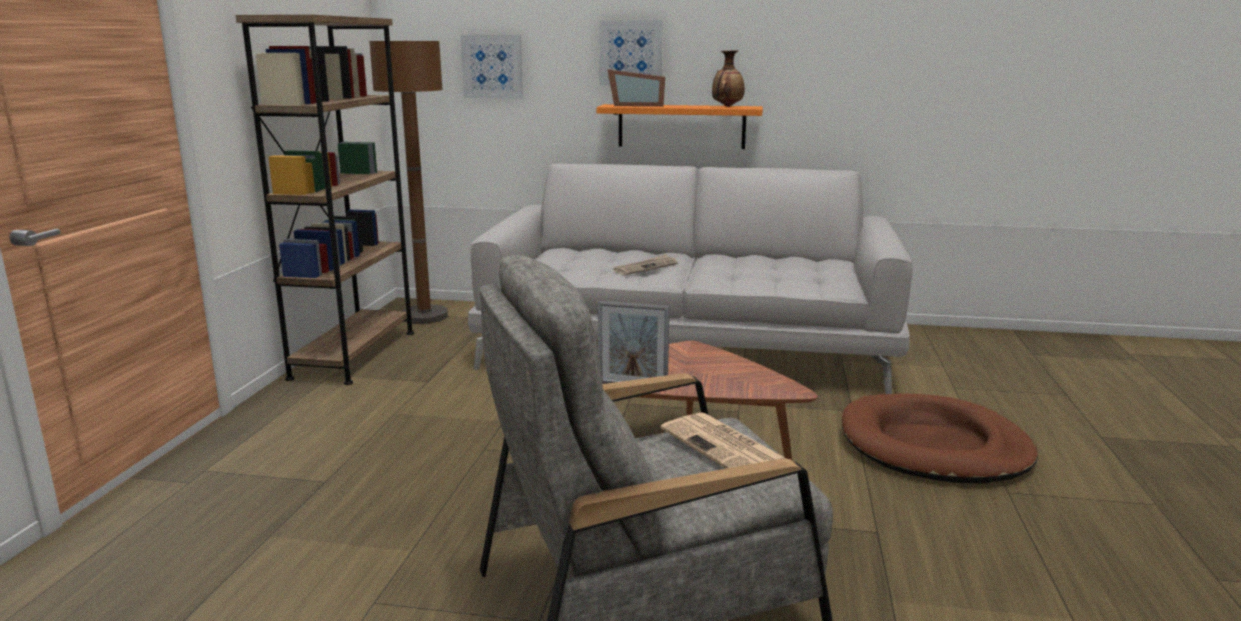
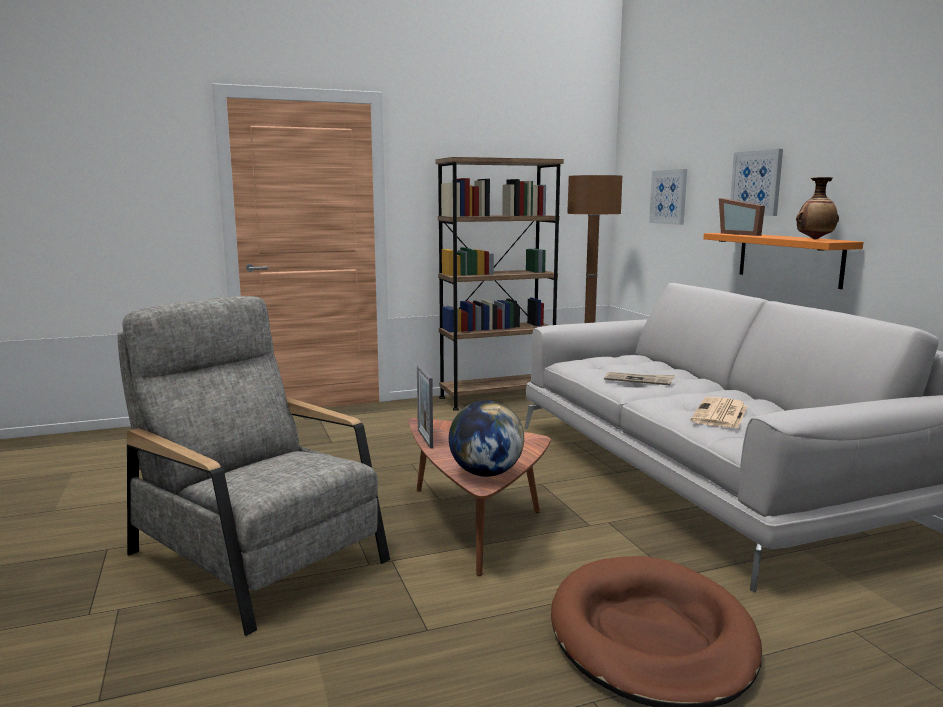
camera: 60 degrees right, 5 degrees down
(725, 446) = (298, 467): newspaper -> newspaper (720, 414)
(765, 383) = (485, 473): none -> globe

